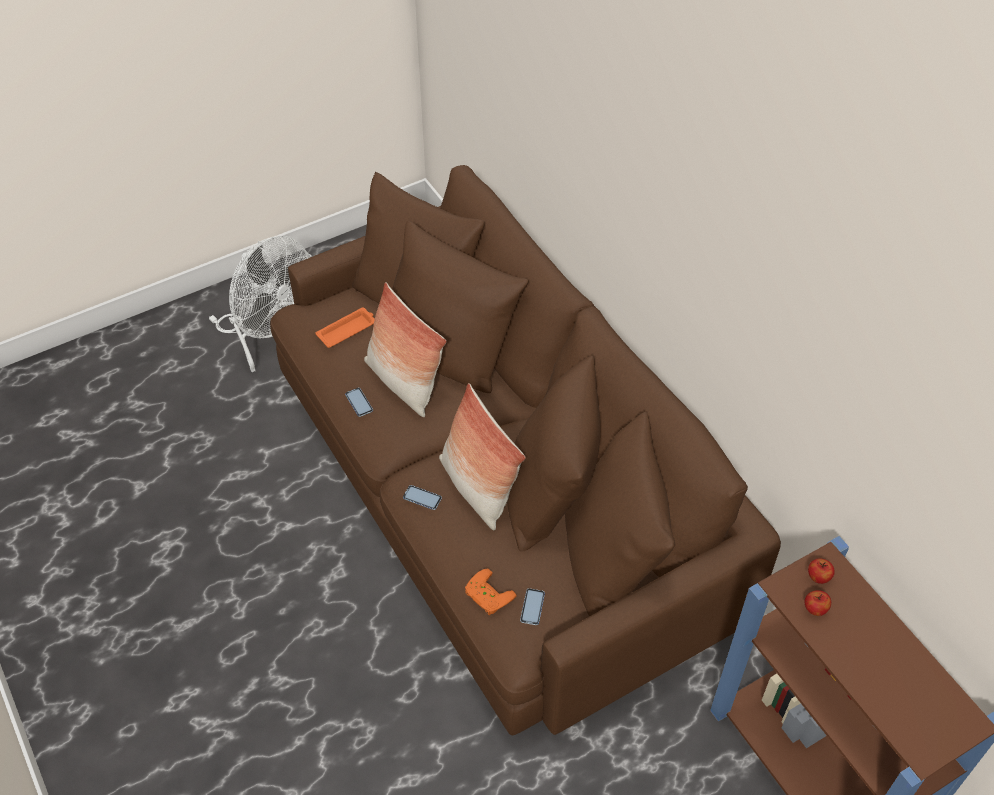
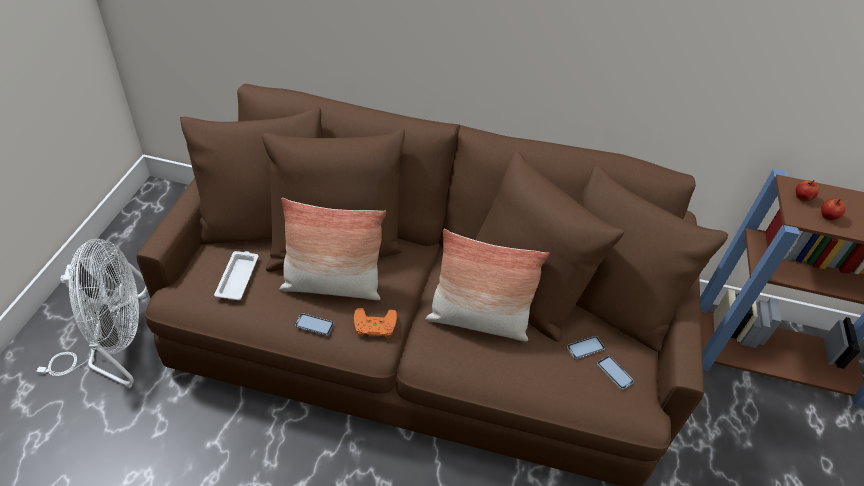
camera: 50 degrees left, 5 degrees down
(347, 330) = (238, 277): orange tray -> white tray
(422, 498) = (450, 359): phone -> phone (585, 348)
(486, 596) = (579, 391): orange game controller -> orange game controller (374, 327)

